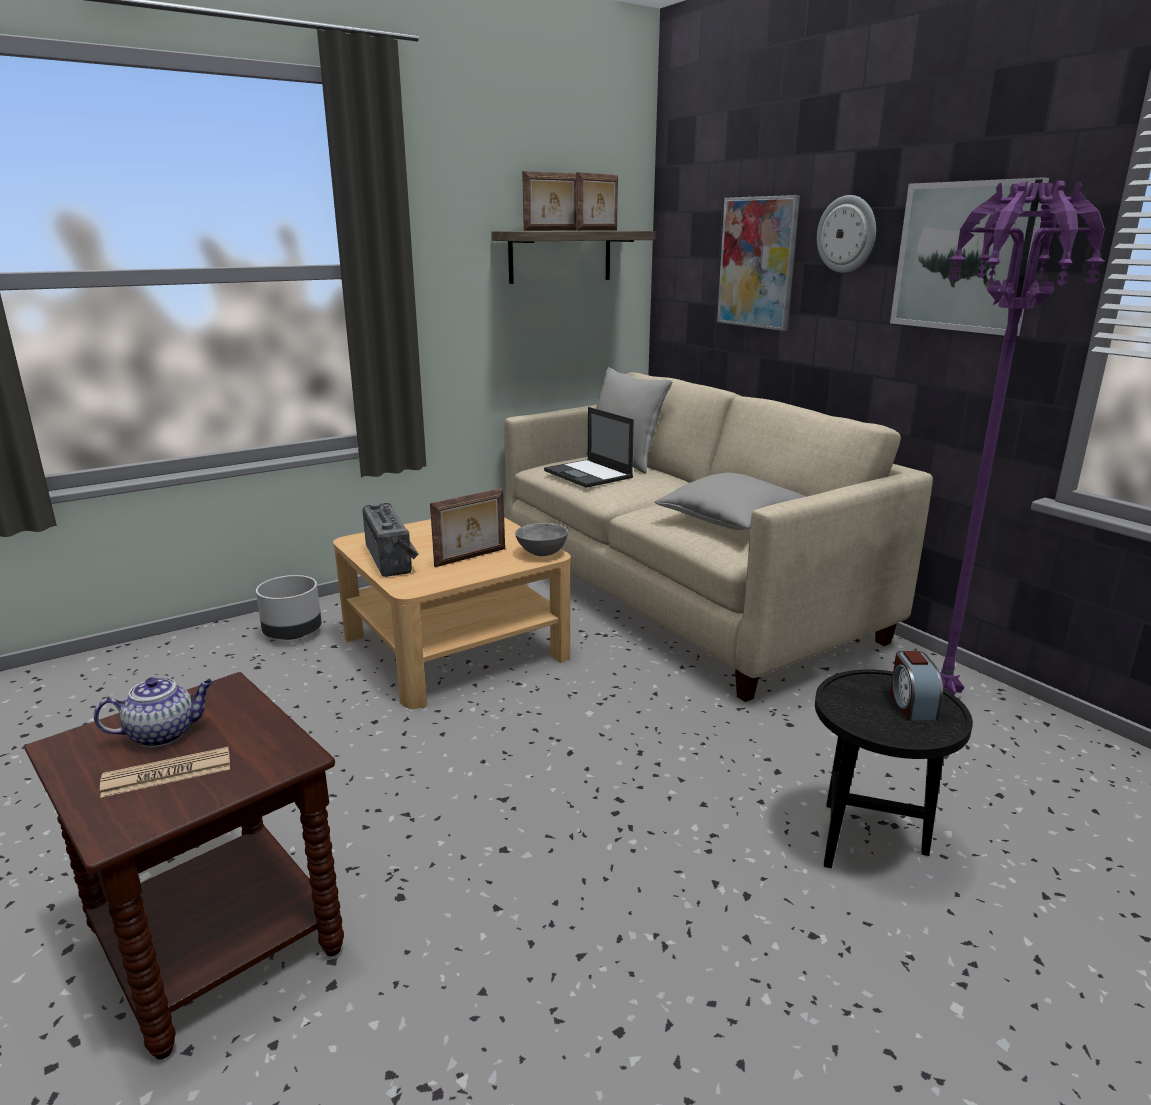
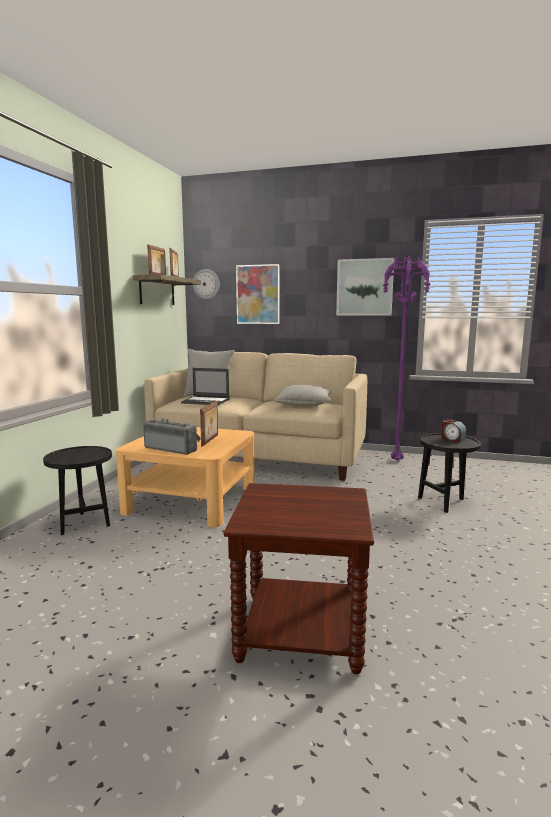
camera: 40 degrees left, 10 degrees down
(164, 733) = (280, 505): teapot -> none
(167, 773) = (320, 512): newspaper -> none
(293, 633) = (84, 522): grey planter -> black side table
(541, 554) = (239, 433): grey bowl -> none
(847, 234) = (307, 280): wall clock -> wall clock (206, 284)

